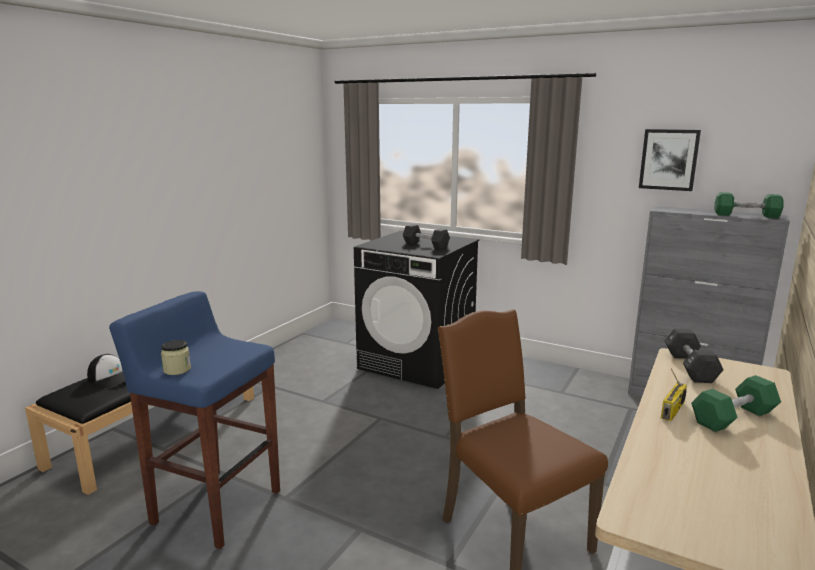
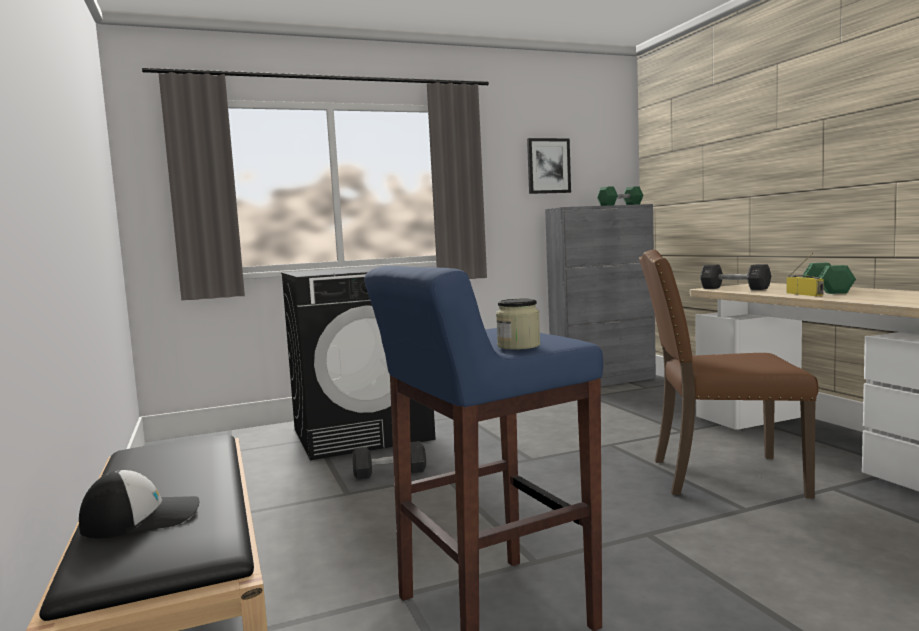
camera: 50 degrees left, 10 degrees down
(425, 245) = (367, 269): black dumbbell -> black dumbbell (390, 473)

